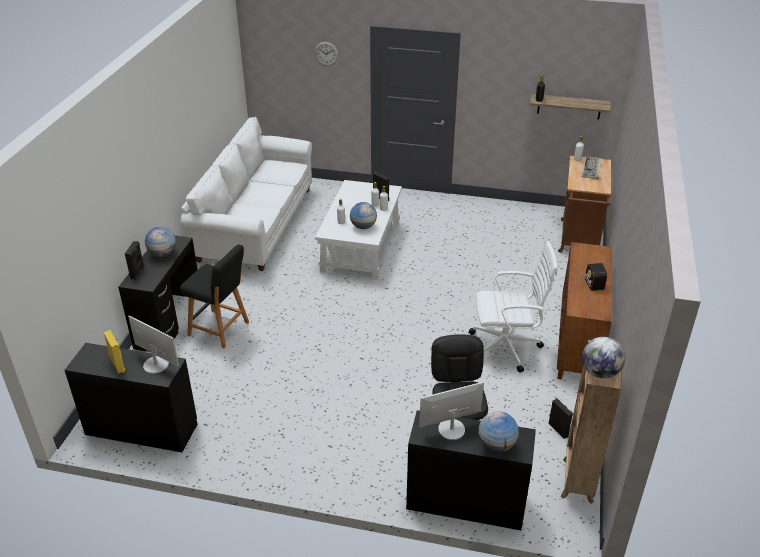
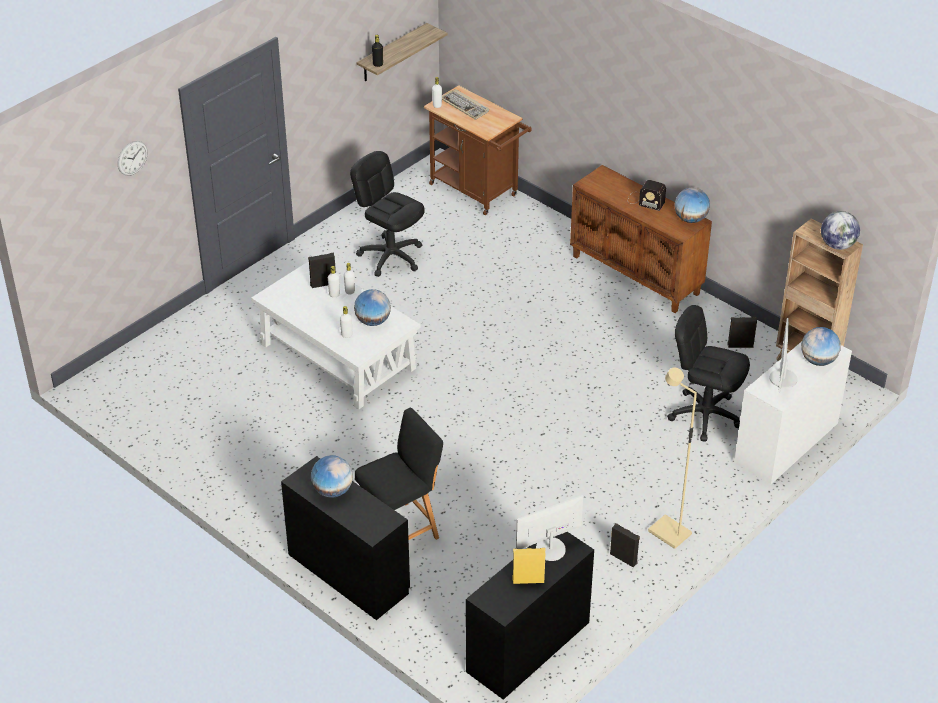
camera: 60 degrees left, 5 degrees up
(138, 272) = (356, 522): black speaker -> black speaker (624, 558)
(256, 224) = (200, 429): white sofa -> none
(304, 464) = (668, 533): none -> beige floor lamp
(465, 502) = (786, 443): black desk -> white desk
(474, 232) = (391, 256): none -> black office chair
(506, 347) = (606, 324): white office chair -> none
(600, 309) = (690, 219): none -> globe

